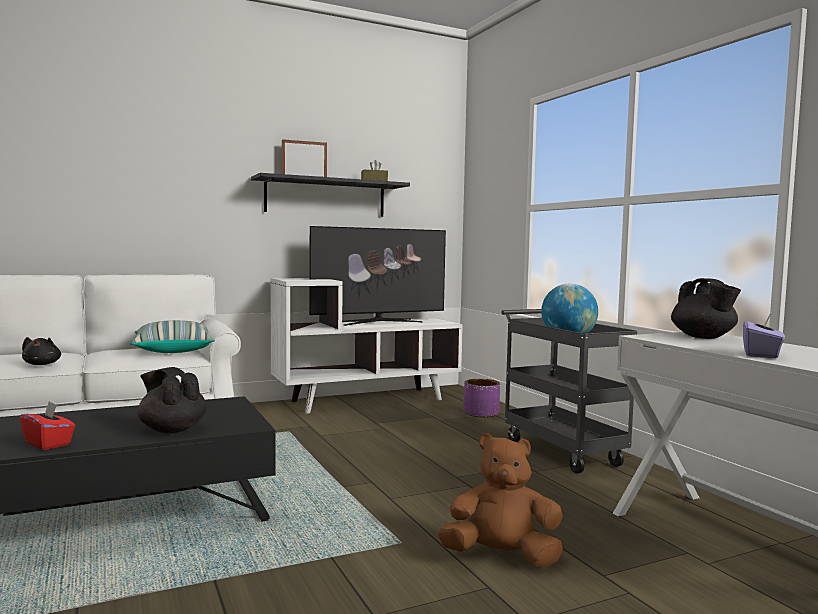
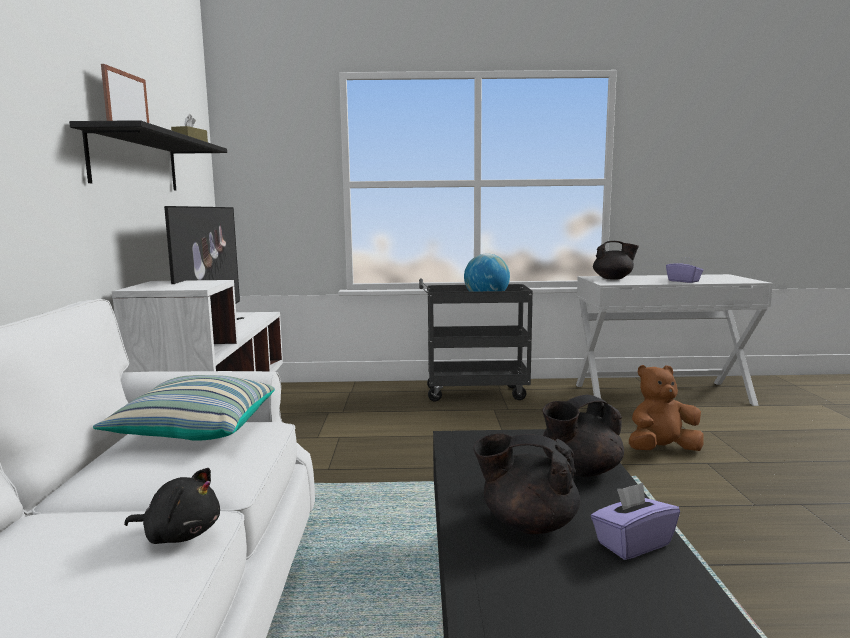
camera: 65 degrees left, 5 degrees up
(48, 443) = (632, 543): red tissue box -> purple tissue box
(82, 423) = (527, 523): none -> black teapot
(481, 413) = (343, 394): purple planter -> none
(501, 557) = (661, 450): brown plush toy -> brown plush toy turned 45 degrees clockwise

